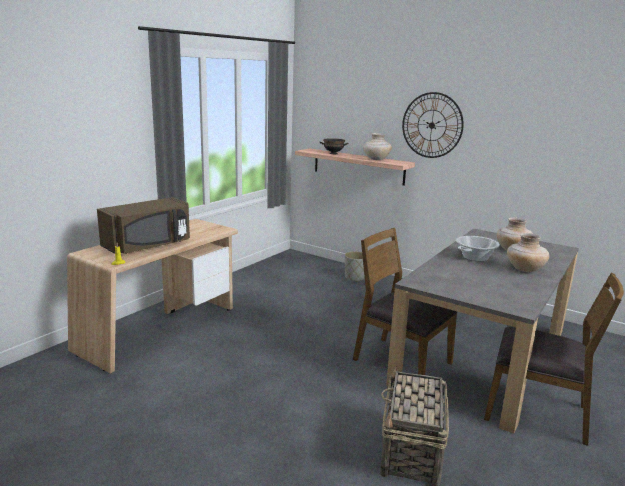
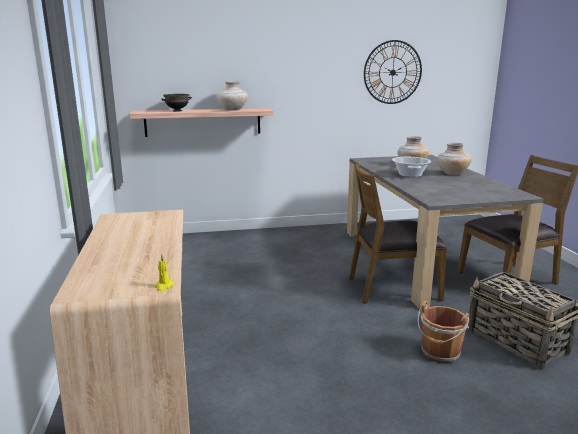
camera: 45 degrees left, 0 degrees up
(148, 245) = (137, 255): brown microwave -> none
(331, 417) = (440, 353): none -> brown bucket
(355, 278) = (233, 241): grey planter -> none
(432, 125) = (282, 68): wall clock -> wall clock (392, 72)

